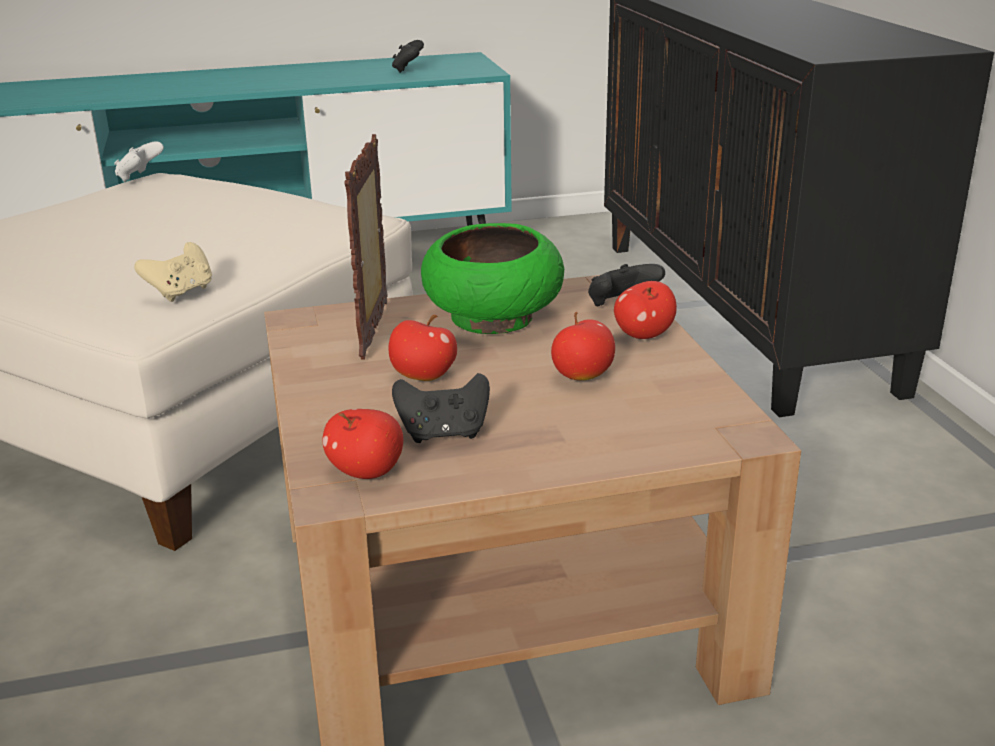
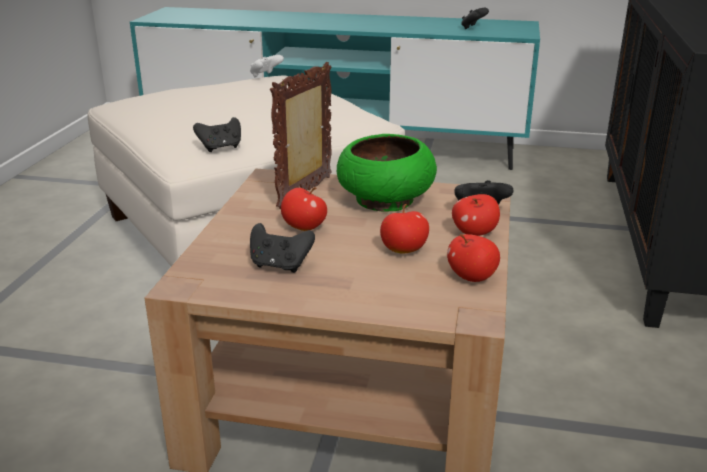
camera: 25 degrees right, 0 degrees up
(181, 292) = (221, 148): beige game controller -> black game controller
(366, 472) = (213, 277): apple -> apple (472, 277)

